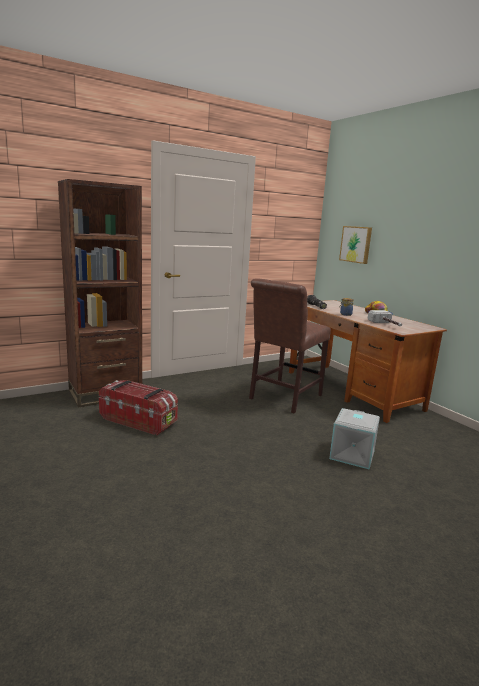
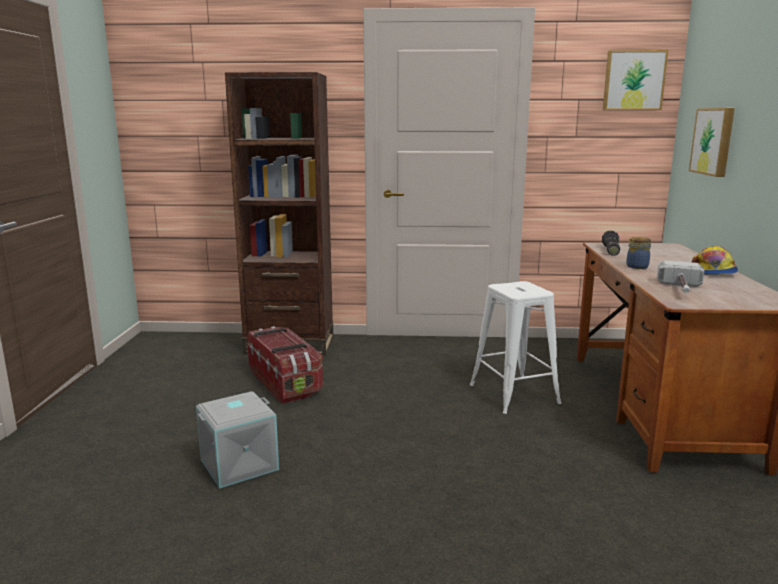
camera: 35 degrees right, 0 degrees up
(283, 398) = (514, 394): brown chair -> white stool
(302, 206) = (633, 80): none -> picture
(353, 455) = (512, 502): grey storage box -> grey storage box (239, 465)

